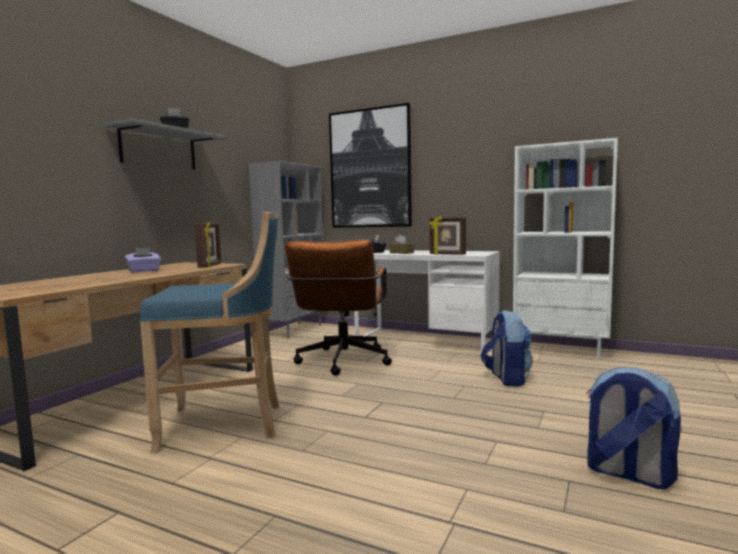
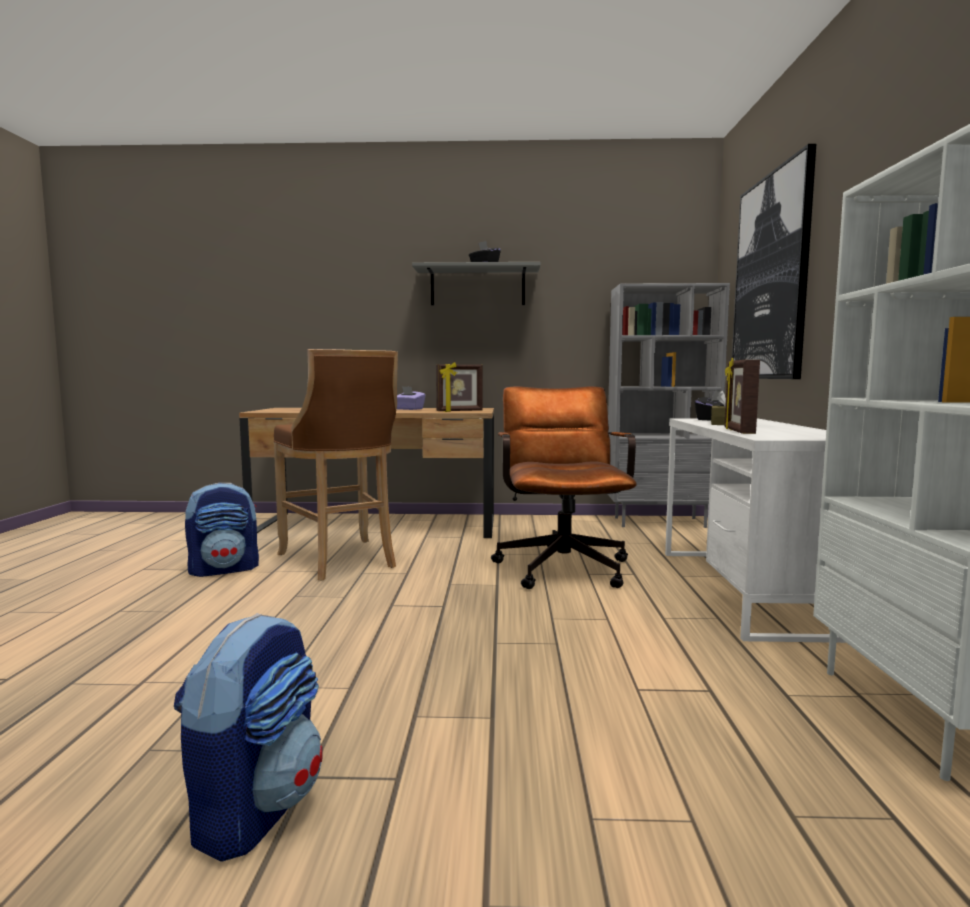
camera: 65 degrees right, 0 degrees up
(226, 425) = (341, 561): blue stool -> brown stool
(342, 363) = (561, 565): brown office chair -> brown office chair turned 105 degrees clockwise
(506, 378) = (629, 672): backpack -> backpack (225, 569)

